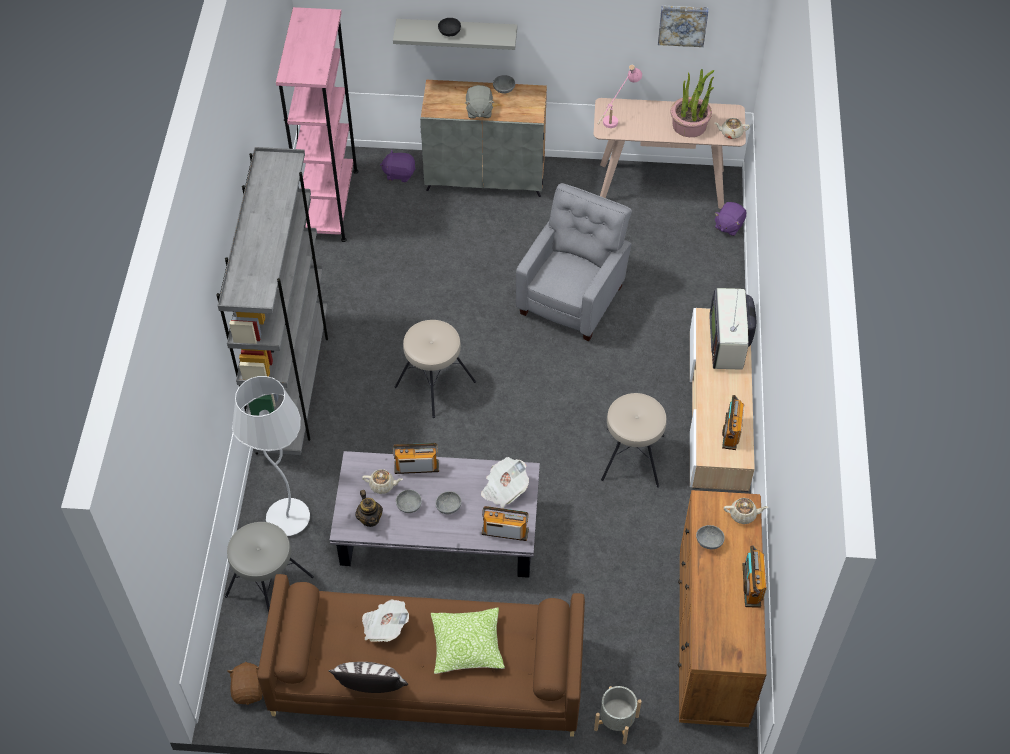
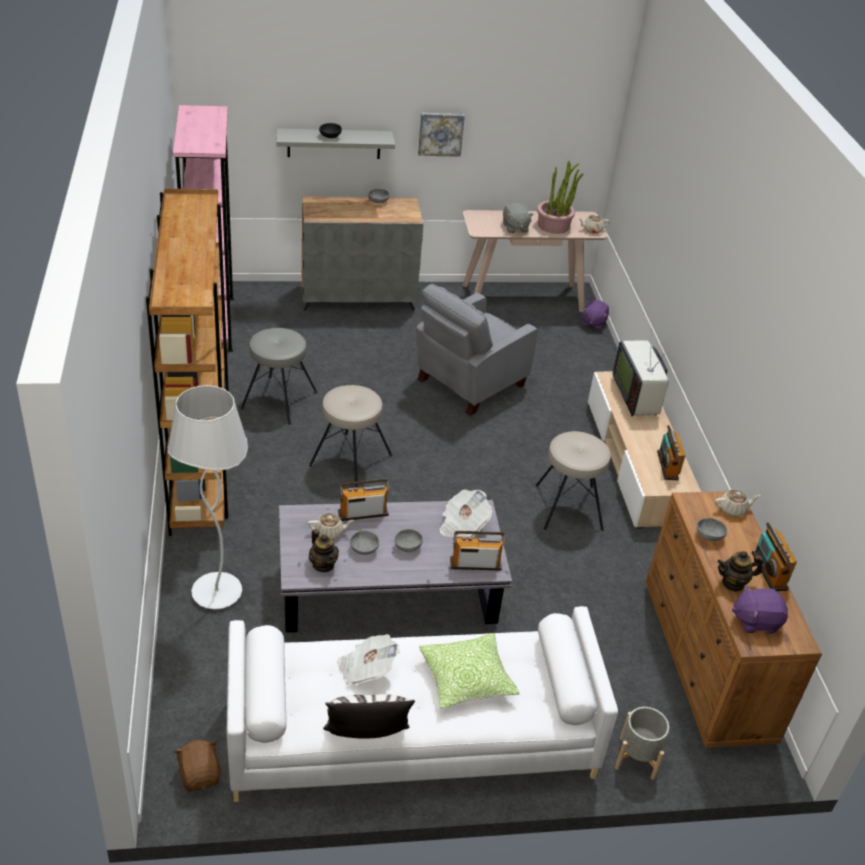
camera: 15 degrees left, 15 degrees down
(268, 586) = (205, 662): grey stool -> grey stool (278, 400)
(293, 386) = (200, 472): grey bookcase -> brown bookcase
(399, 174) = (274, 299): purple plush toy -> purple plush toy (755, 621)
(426, 677) = (410, 736): brown sofa -> white sofa
(479, 111) = (359, 216): grey plush toy -> grey plush toy (515, 227)
(573, 298) = (468, 383): grey armchair -> grey armchair turned 150 degrees counterclockwise
(616, 116) = (485, 221): pink table lamp -> none
(682, 24) = (544, 126): picture -> picture (440, 133)
(712, 594) = (733, 583): none -> teapot

